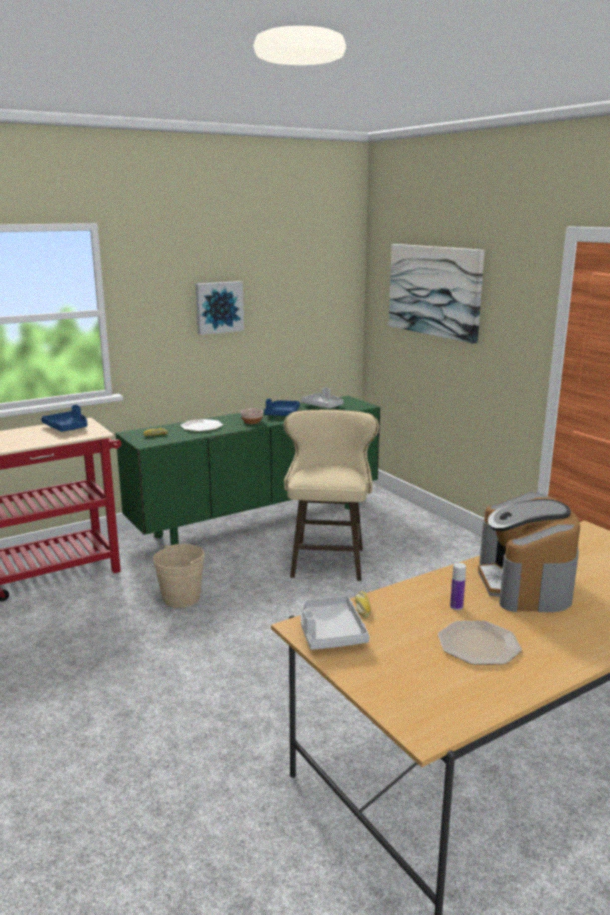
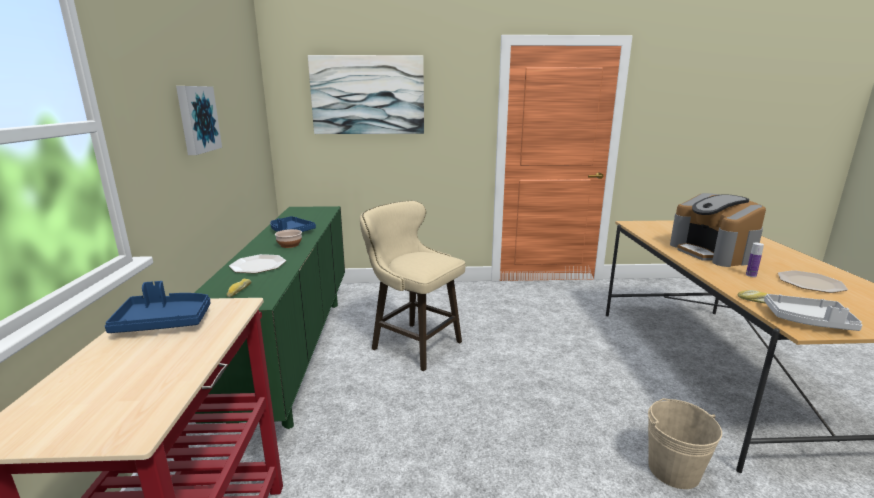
camera: 60 degrees left, 0 degrees up
(181, 598) = (400, 451): beige bucket -> beige bucket (673, 470)
(323, 406) = (300, 217): grey tray -> none
(525, 584) = (712, 252): coffee machine -> coffee machine turned 45 degrees clockwise

